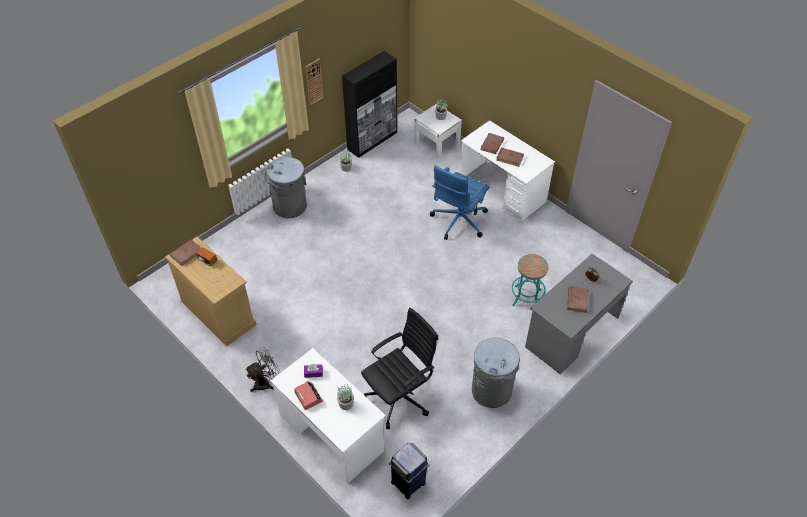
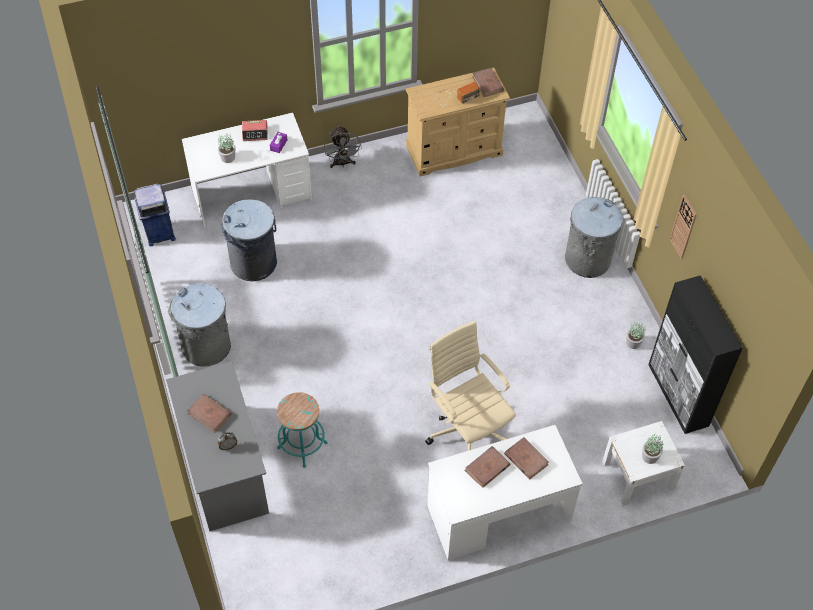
camera: 115 degrees right, 5 degrees up
(399, 396) = (254, 263): black office chair -> grey trash can
(458, 221) = (468, 430): blue office chair -> beige office chair

